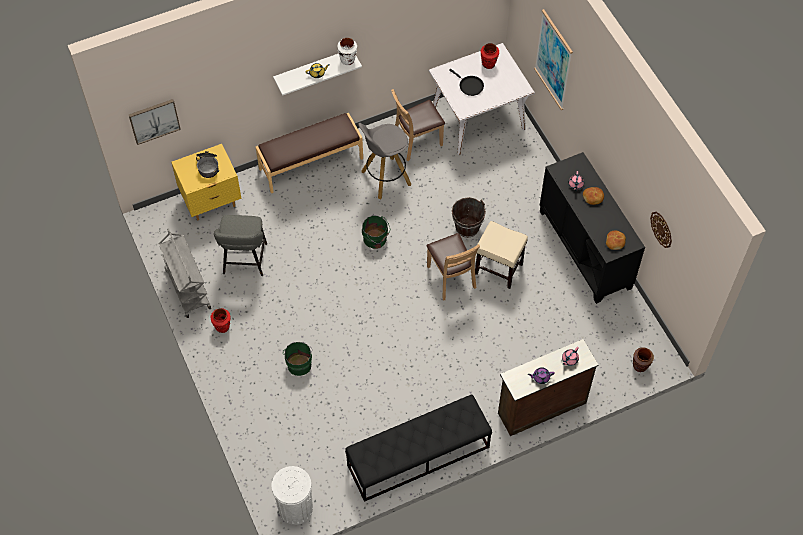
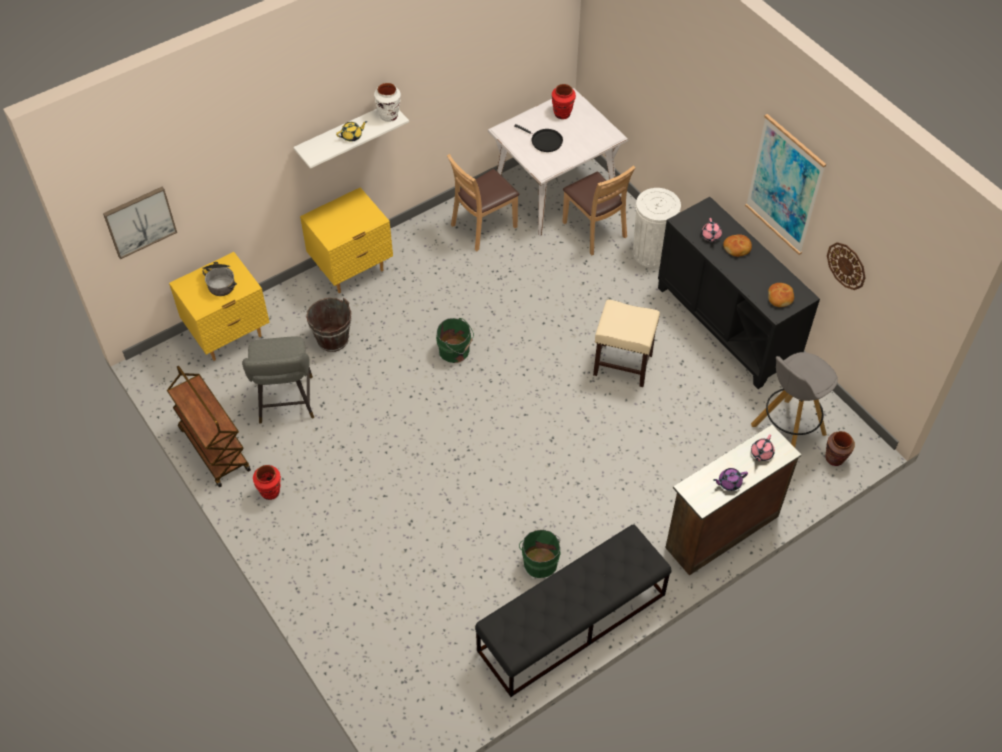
camera: 10 degrees left, 5 degrees down
(187, 288) = (214, 449): grey cart -> brown cart
(295, 508) = (416, 723): white trash can -> white trash can (651, 253)
(299, 364) = (384, 524): green bucket -> green bucket (540, 561)
(310, 163) = (352, 270): brown bench -> yellow nightstand
(385, 178) = (452, 276): grey stool -> grey stool (787, 430)
(451, 278) = (564, 384): brown chair -> brown chair (594, 230)
(467, 228) = (570, 320): brown bucket -> brown bucket (333, 340)
(553, 60) = (654, 84): picture -> picture (784, 185)

